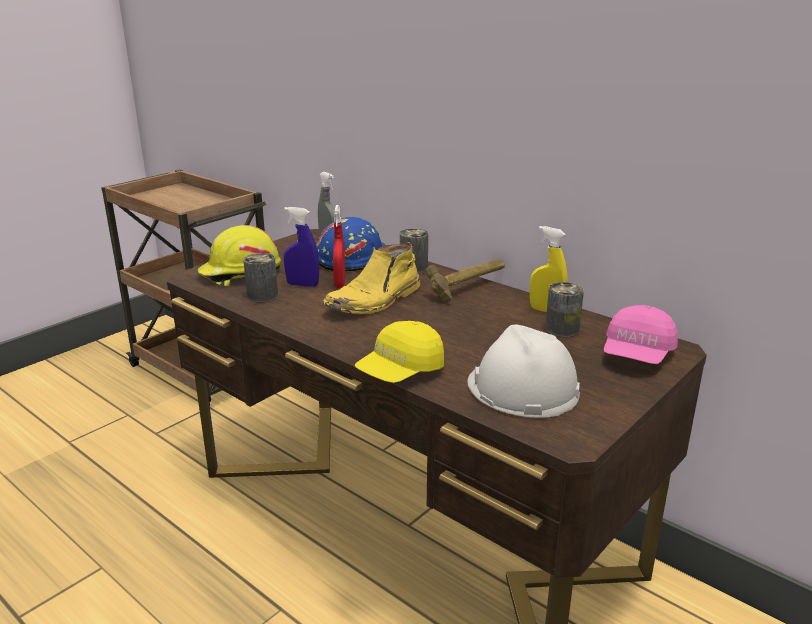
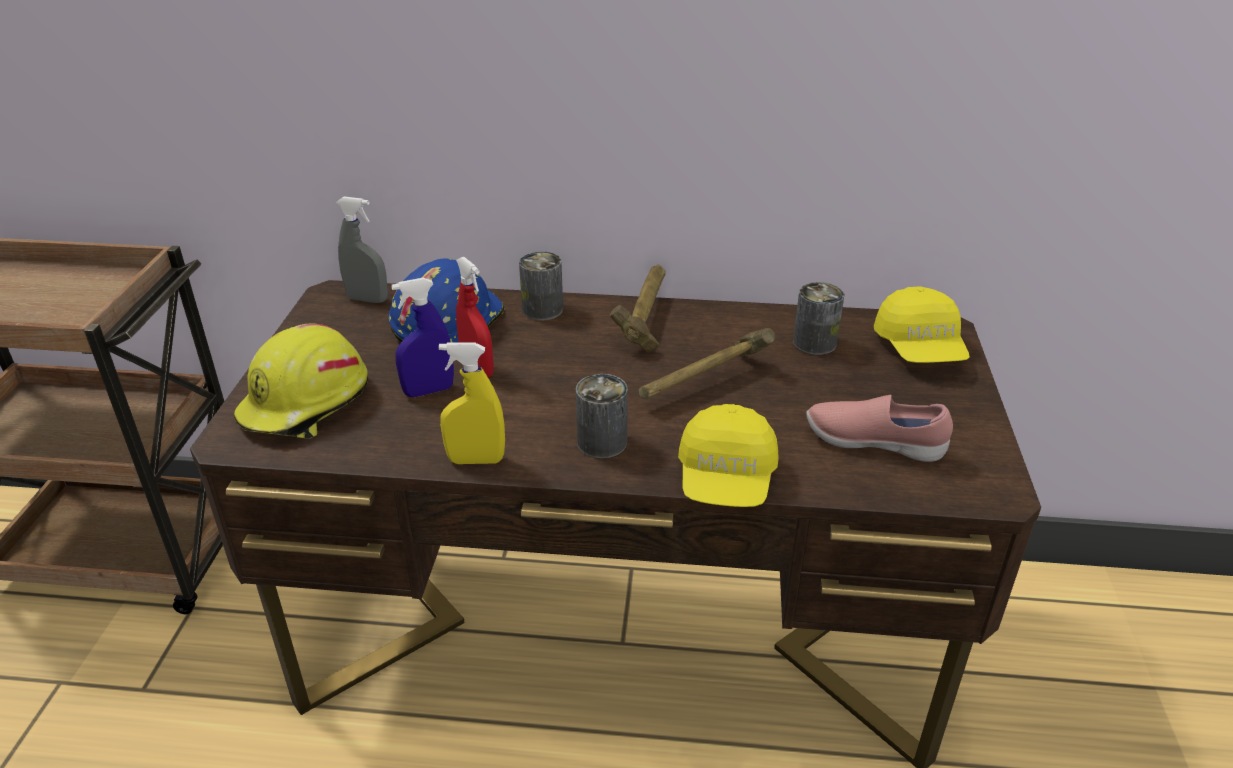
camera: 35 degrees left, 10 degrees up
(262, 296) = (395, 432): can -> can (602, 442)
(375, 301) = (560, 381): yellow boot -> none
(456, 326) = (703, 384): none -> hammer
(522, 388) = (873, 443): white hard hat -> pink shoe
(546, 310) = (768, 321): yellow spray bottle -> yellow spray bottle (476, 460)
(637, 354) = (920, 349): pink cap -> yellow cap

